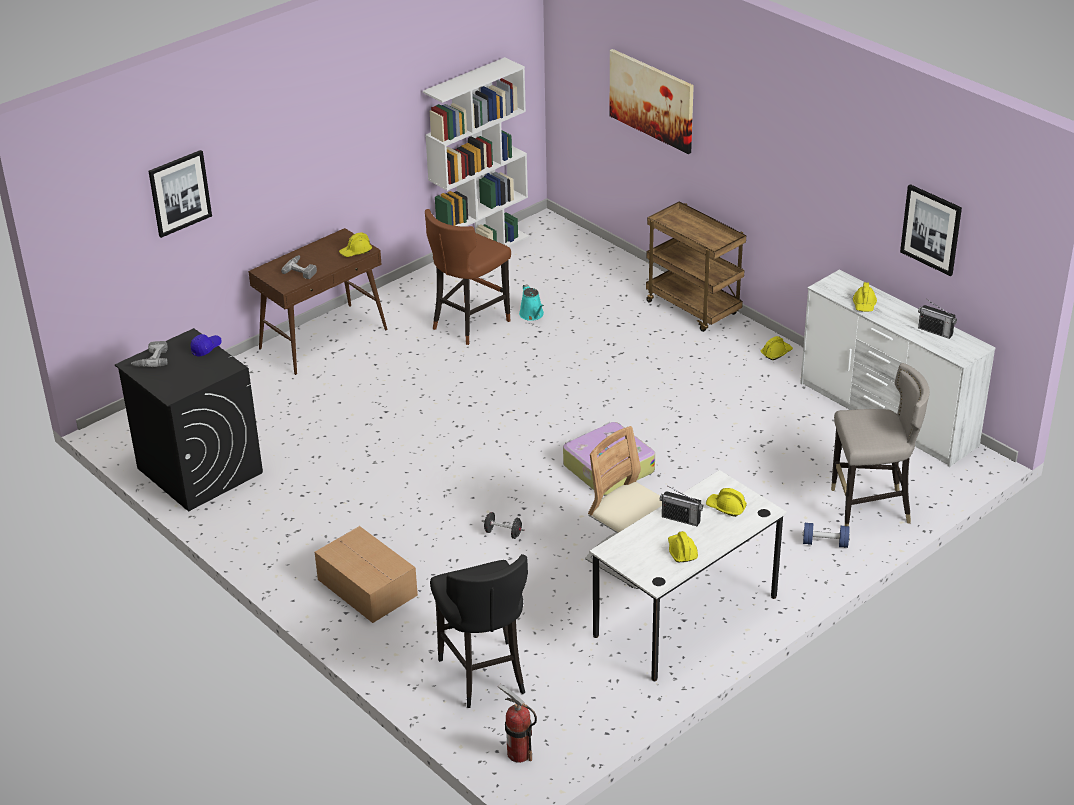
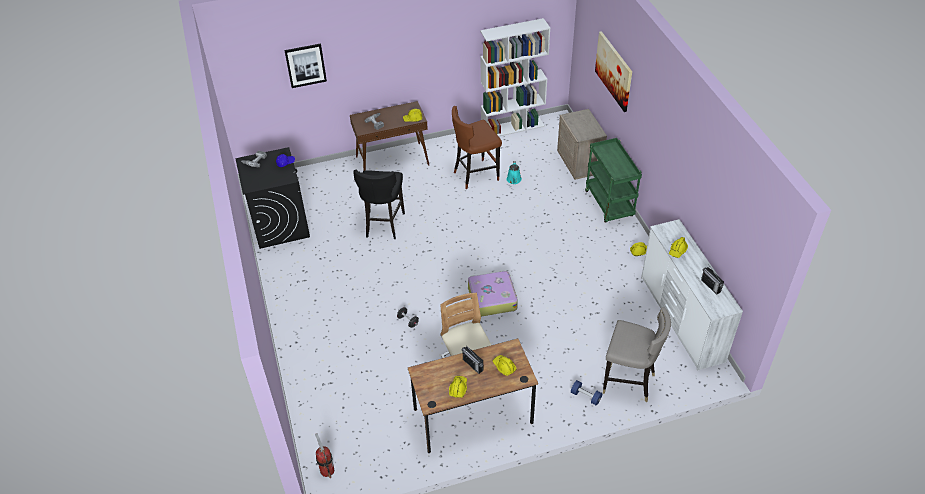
camera: 25 degrees right, 10 degrees up
(367, 588) = (316, 331): cardboard box -> none
(484, 675) = (340, 411): black stool -> black stool (383, 225)
(614, 269) = (580, 163): none -> beige nightstand
(685, 616) = (473, 416): white desk -> brown desk
(694, 308) = (610, 204): brown cart -> green cart
(931, 229) = (725, 221): picture -> none

